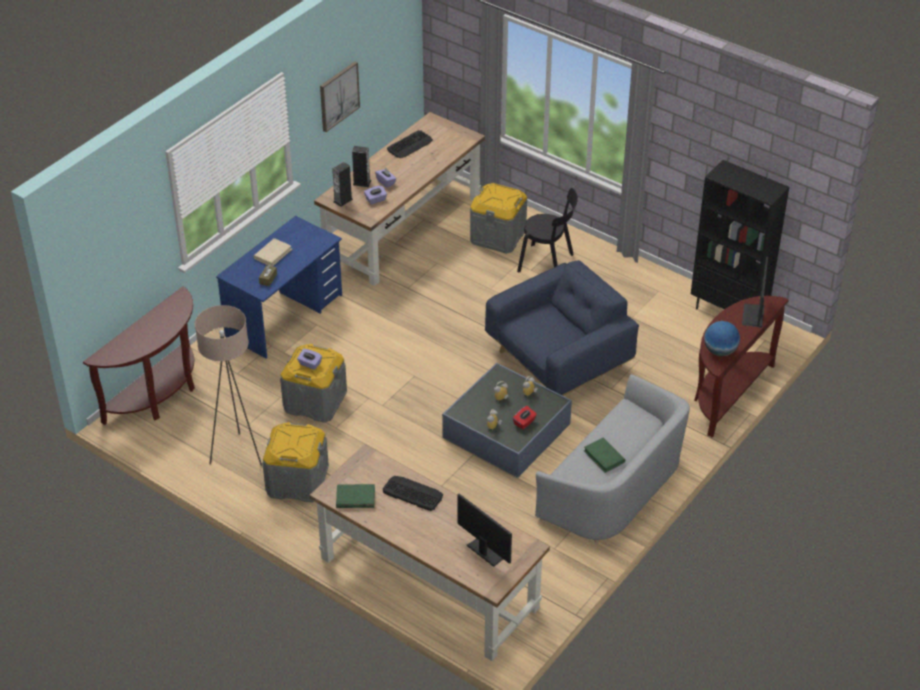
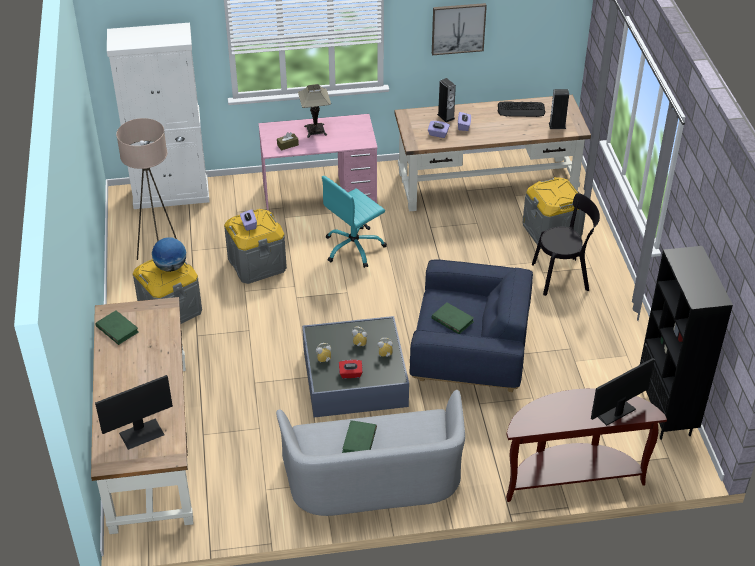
camera: 45 degrees right, 0 degrees up
(158, 395) = (171, 194): brown console table -> white cabinet
(273, 254) = (315, 130): beige book -> table lamp
(284, 316) = (319, 193): blue desk -> pink desk
(343, 200) = (414, 121): speaker -> speaker (557, 125)
(372, 340) = (354, 248): none -> turquoise office chair
(412, 493) = (156, 354): keyboard -> none
(487, 550) = (141, 433): monitor -> monitor turned 60 degrees clockwise
(548, 264) = (563, 276): black chair -> black chair turned 75 degrees counterclockwise
(551, 334) = (452, 320): none -> green book
(720, 351) = (539, 419): globe -> globe (171, 267)

